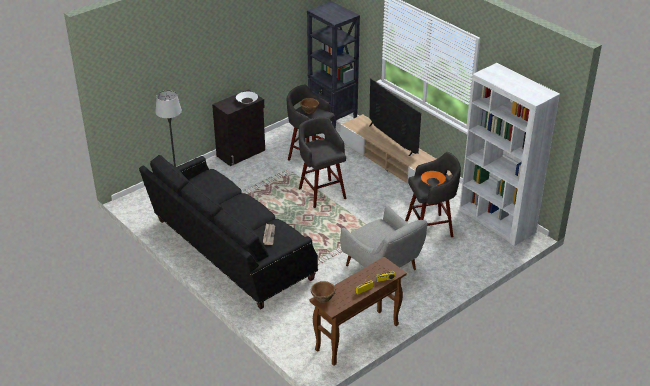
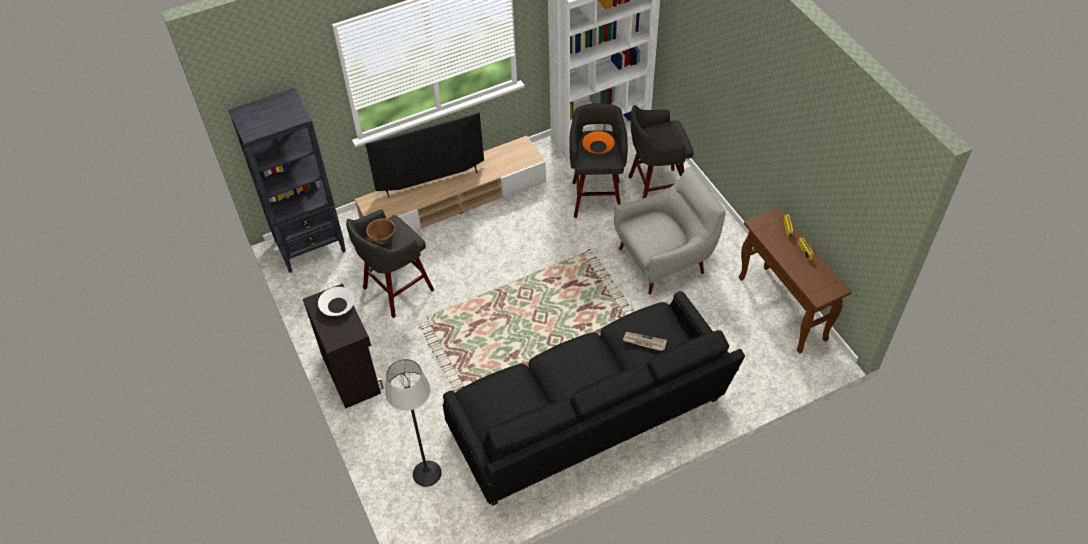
camera: 75 degrees left, 15 degrees up
(321, 192) = (487, 292): grey stool -> grey stool (655, 189)
(322, 299) = (817, 294): brown bowl -> none

